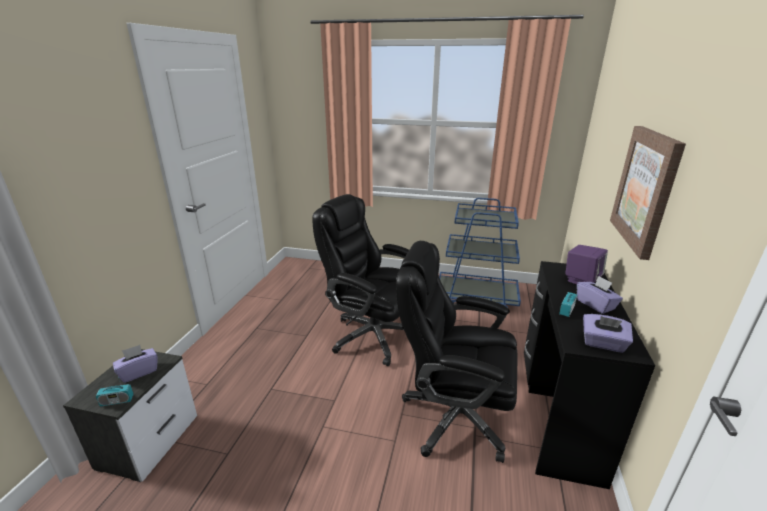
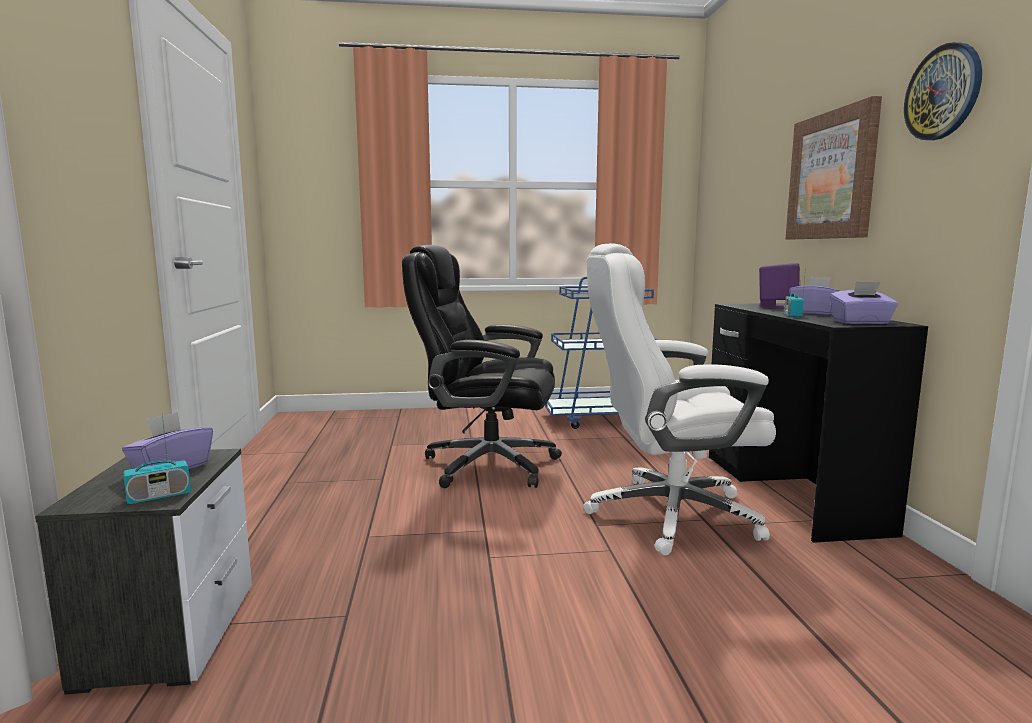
camera: 20 degrees left, 15 degrees down
(454, 416) = (668, 514): black office chair -> white office chair
(717, 176) = (943, 92): none -> wall clock

